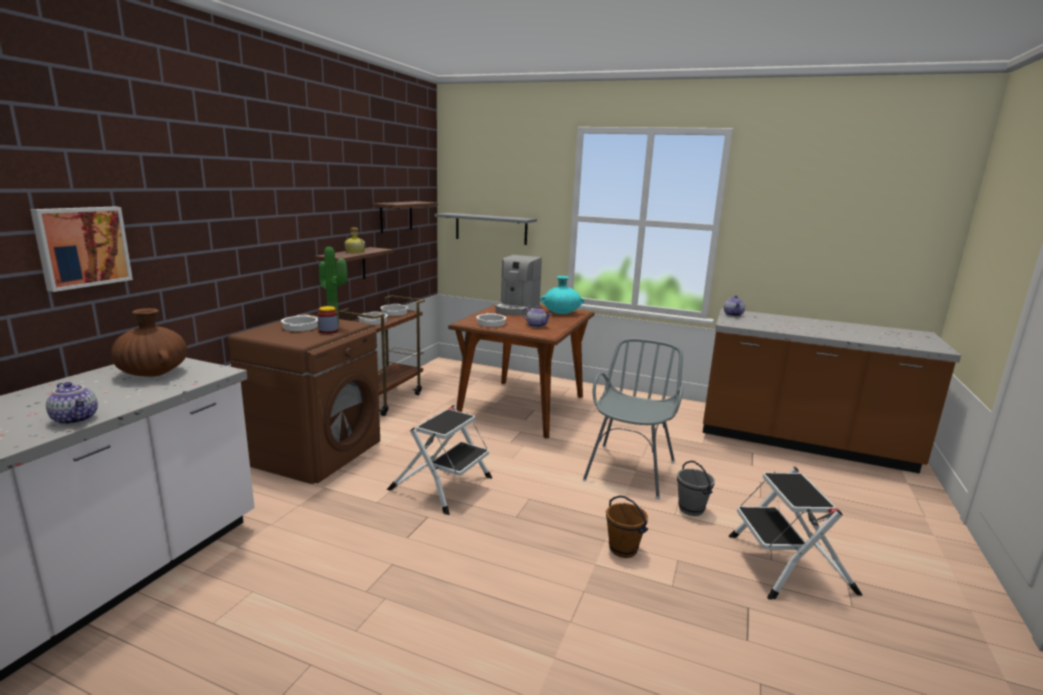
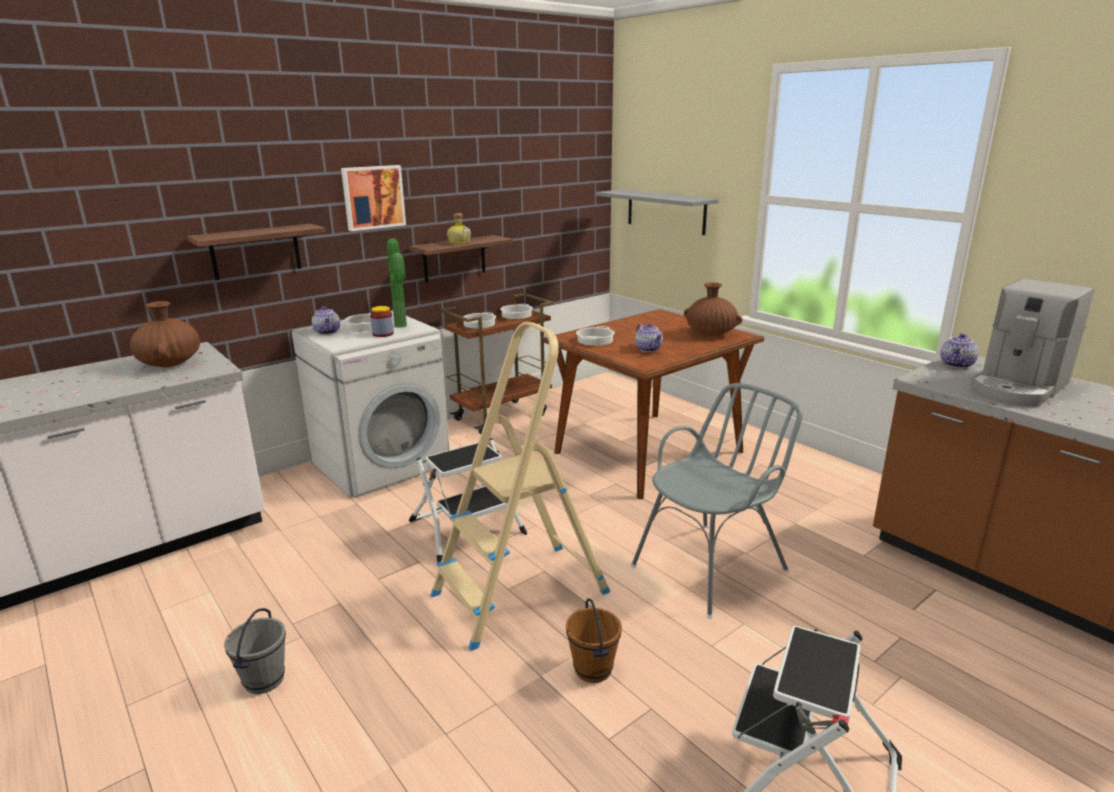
camera: 30 degrees right, 5 degrees up
(76, 419) = (60, 401): teapot -> teapot (328, 332)
(82, 246) = (128, 239): picture -> picture (373, 197)
(318, 452) = (385, 463): brown washing machine -> white washing machine
(396, 216) = (537, 197): shelf -> shelf (255, 251)
(517, 309) = (658, 322): coffee machine -> coffee machine (1017, 388)
(527, 518) = (518, 594): none -> beige step ladder
(561, 313) = (710, 334): turquoise vase -> brown vase
(691, 509) = (743, 646): grey bucket -> grey bucket (265, 680)

